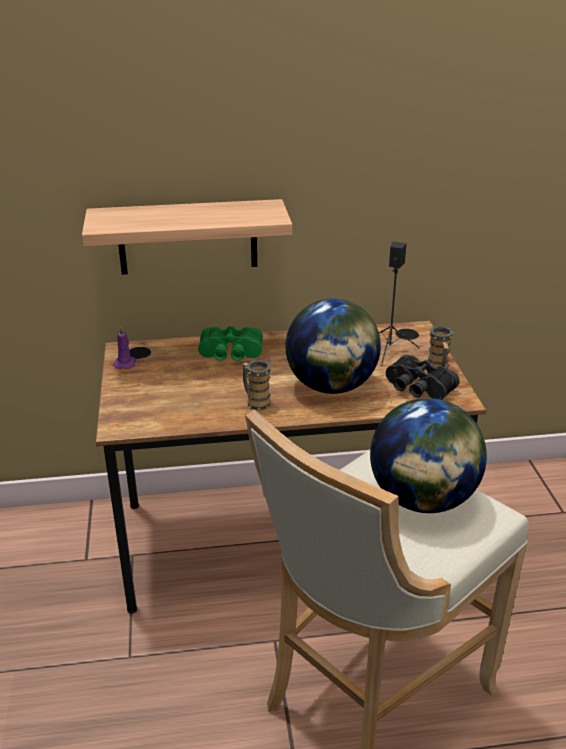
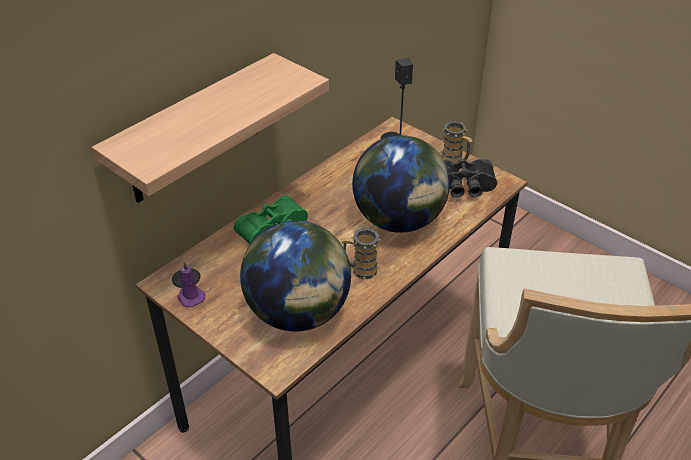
camera: 40 degrees left, 10 degrees up
(422, 499) = (572, 284): globe -> globe (298, 313)

